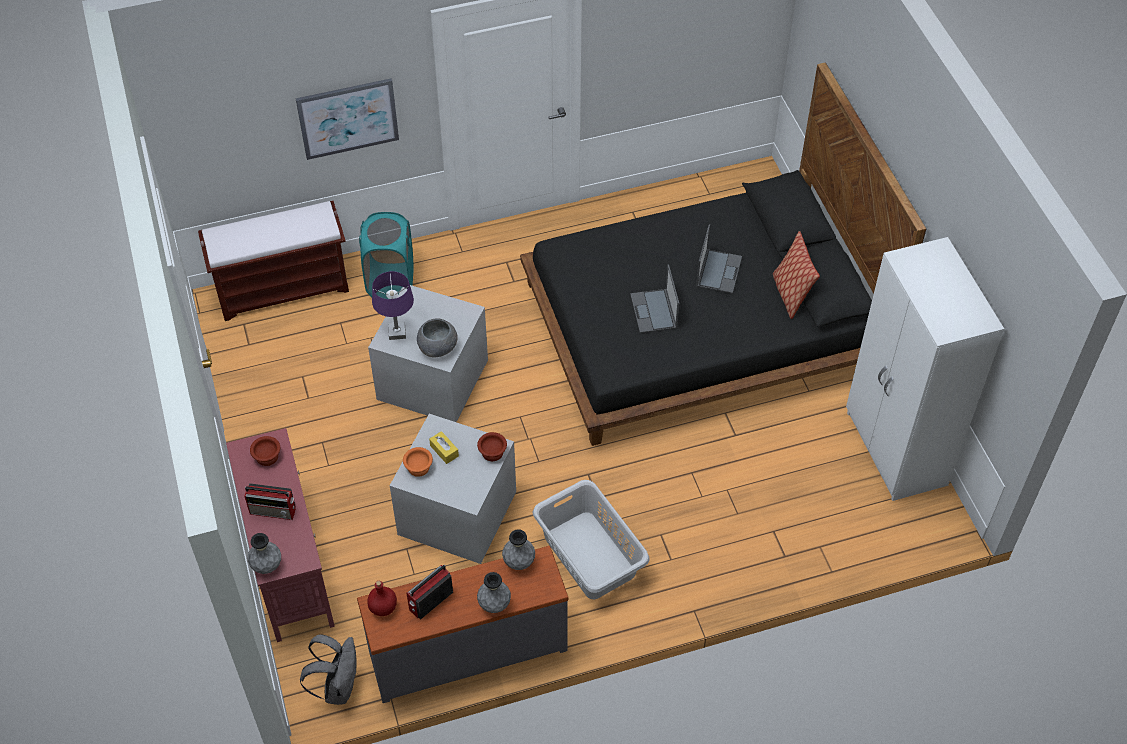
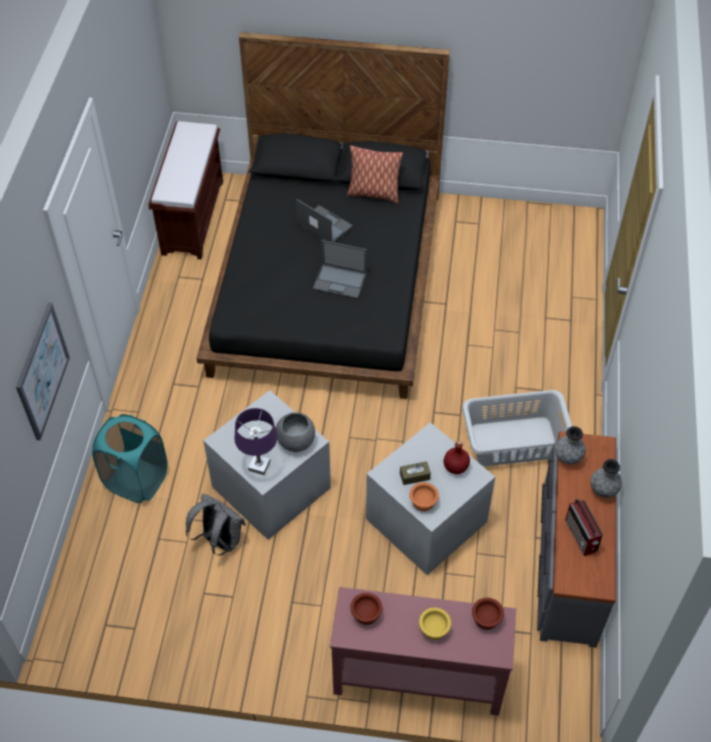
camera: 65 degrees left, 0 degrees up
(266, 566) = (494, 654): grey vase -> none
(274, 511) = (434, 628): radio -> yellow bowl
(284, 288) = (83, 573): brown bench -> brown bench (192, 216)
(338, 687) = (566, 678): grey backpack -> grey backpack (219, 540)
(383, 608) = (574, 576): red bottle -> red bottle (456, 467)
(444, 451) = (414, 476): yellow tissue box -> brown tissue box
(492, 451) = (433, 441): brown bowl -> brown bowl (485, 618)
(895, 450) = (508, 220): white wardrobe -> none

